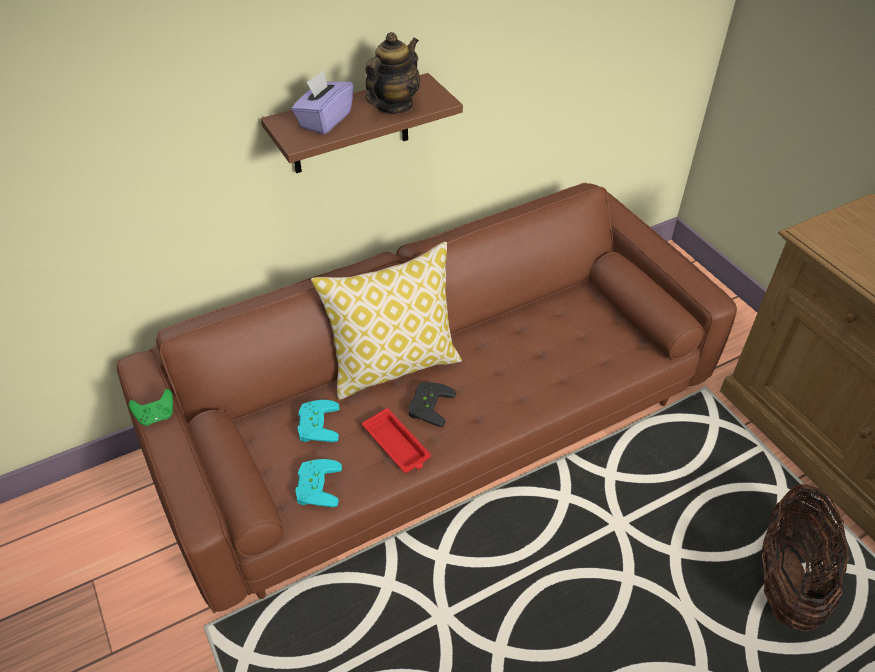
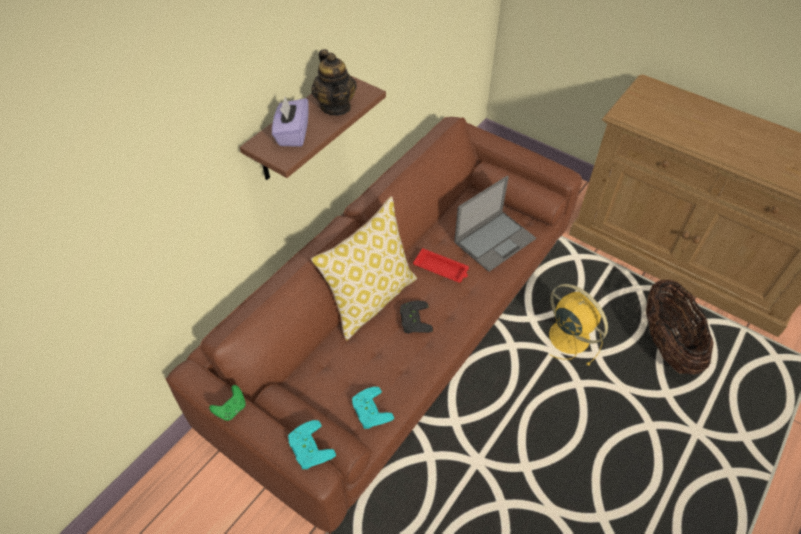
camera: 25 degrees left, 5 degrees up
(315, 424) = (341, 365): turquoise game controller -> turquoise game controller (307, 448)
(393, 105) = (336, 106): teapot -> teapot turned 150 degrees clockwise
(397, 445) = (408, 357): red tray -> red tray (441, 268)
(586, 350) = (495, 240): none -> laptop
(647, 513) = (567, 336): none -> yellow fan

